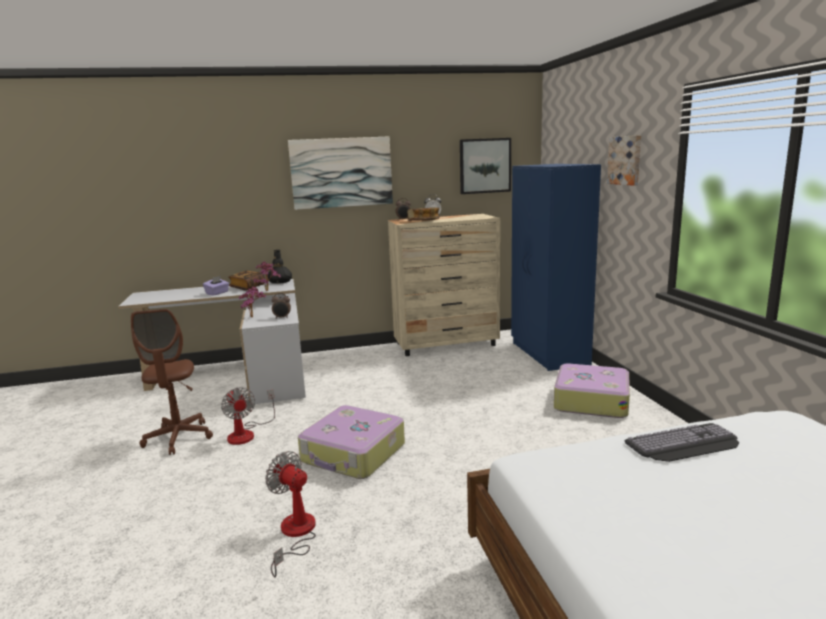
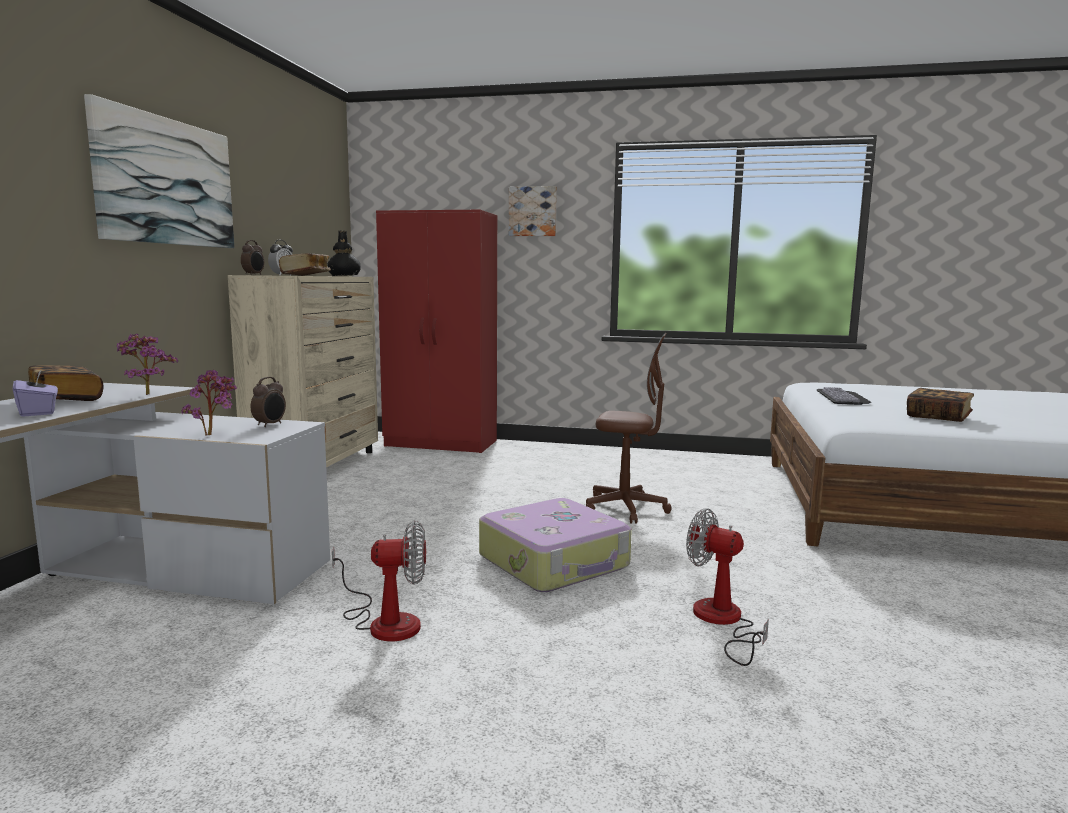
camera: 65 degrees left, 5 degrees down
(178, 438) = (297, 690): brown office chair -> brown office chair (626, 509)
(280, 282) = (106, 387): black vase -> black vase (344, 276)
(295, 534) = (722, 622): fan -> fan turned 60 degrees clockwise
(485, 166) = (312, 209): picture -> none
(548, 354) = (442, 443): blue wardrobe -> red wardrobe
(590, 400) = (569, 458): suitcase -> none
(637, 512) = (938, 417): none -> book

